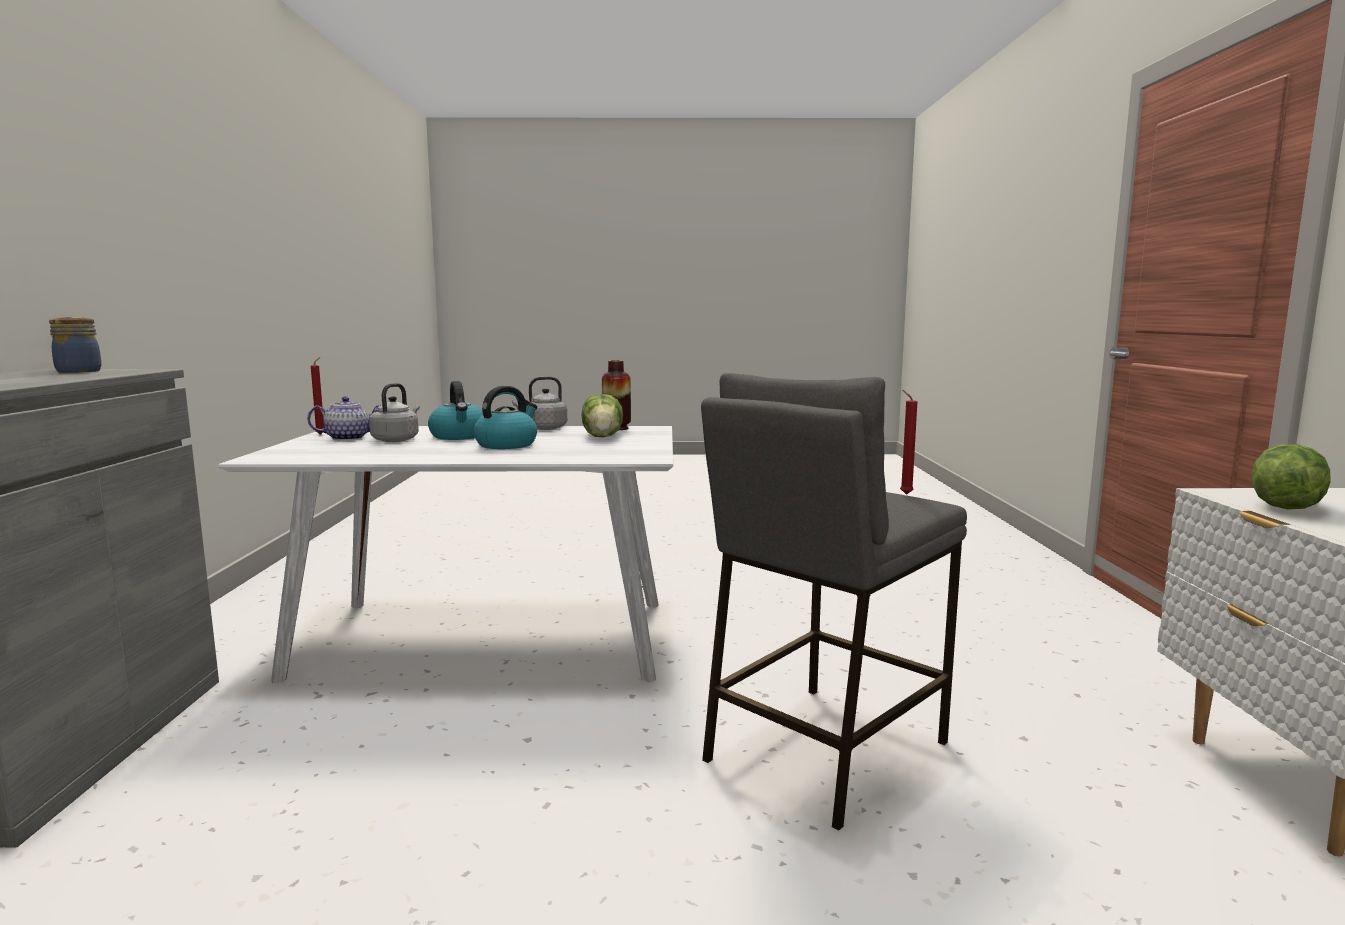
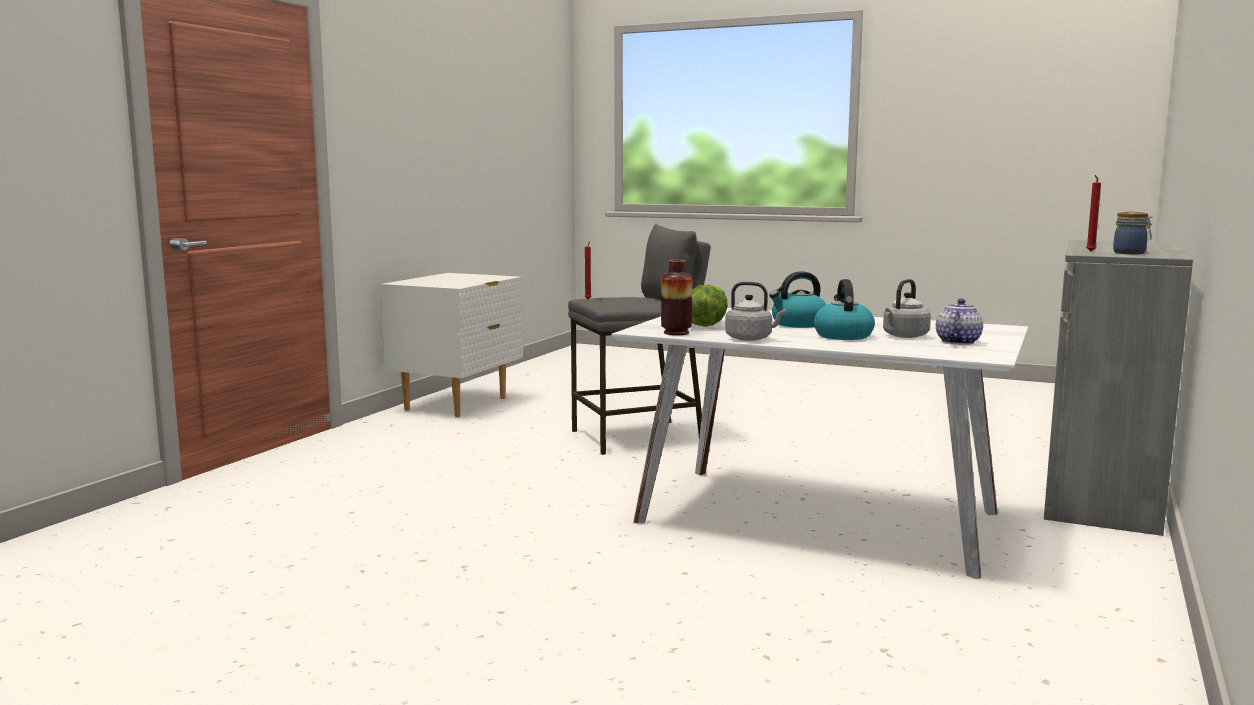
camera: 155 degrees left, 0 degrees up
(321, 434) = (998, 350): red candle -> red candle (1090, 251)
(349, 438) = (957, 342): teapot -> teapot turned 120 degrees clockwise
(1283, 506) = (461, 282): lettuce -> none

